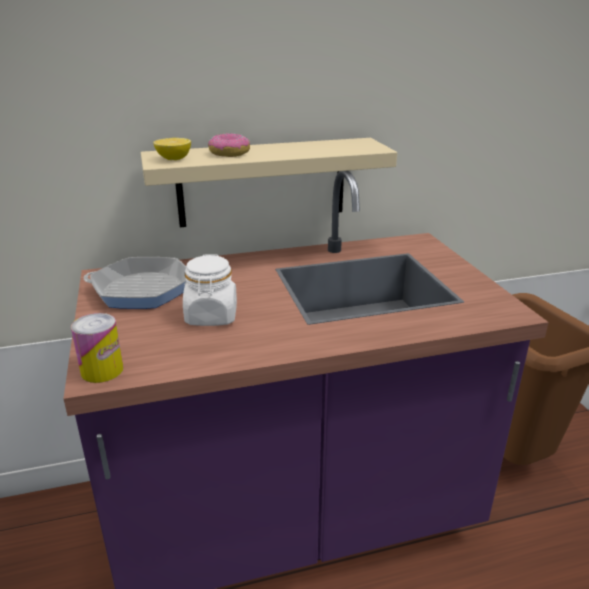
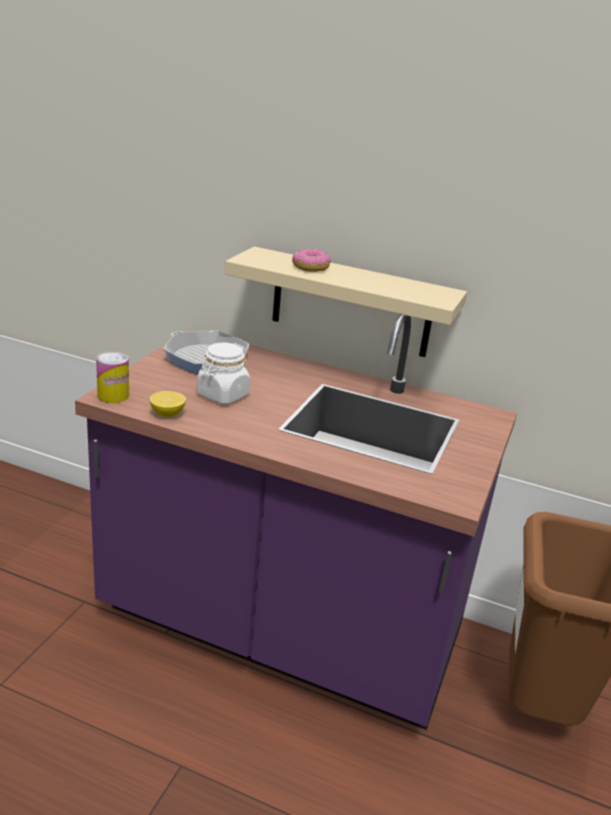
camera: 35 degrees right, 0 degrees up
(174, 159) = (260, 259): lemon -> lemon (167, 413)

